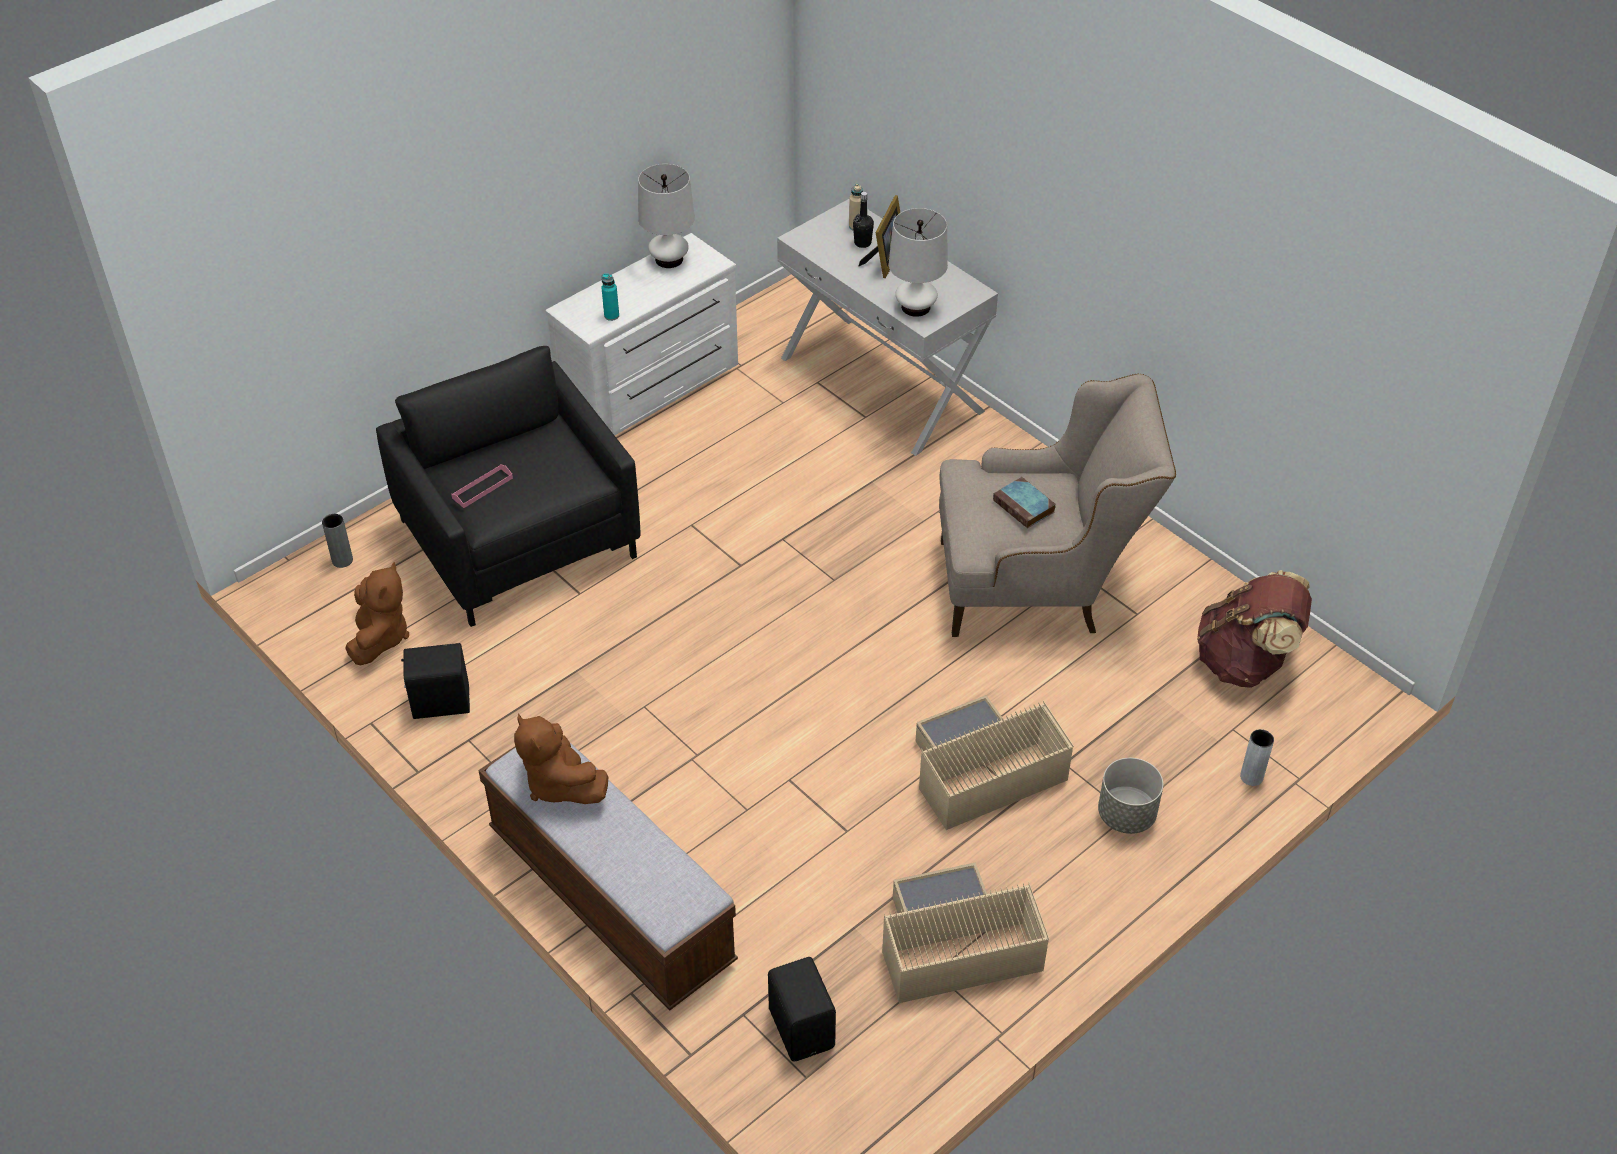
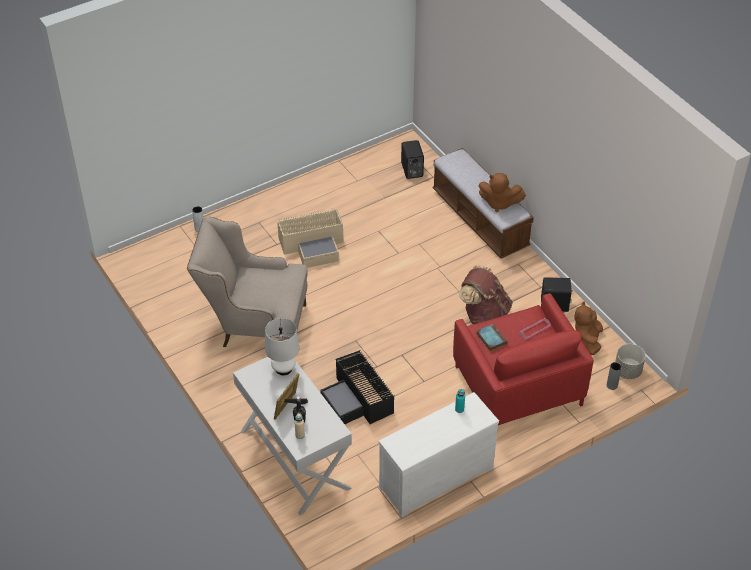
camera: 170 degrees left, 0 degrees up
(519, 538) = (517, 386): black armchair -> red armchair
(560, 783) = (499, 203): brown plush toy -> brown plush toy turned 135 degrees clockwise
(669, 259) = (419, 449): white table lamp -> none
(803, 480) = (358, 400): none -> black storage box
(953, 946) = (347, 187): beige storage box -> none
(1025, 506) = (263, 282): book -> book (491, 338)
(1126, 814) = (259, 222): grey planter -> grey planter (627, 371)
(1245, 662) = (174, 275): brown backpack -> brown backpack (484, 315)

